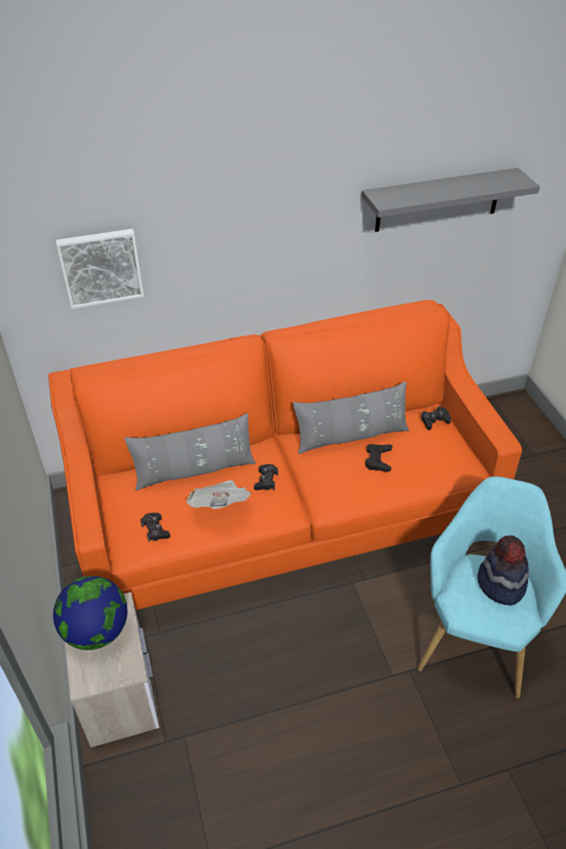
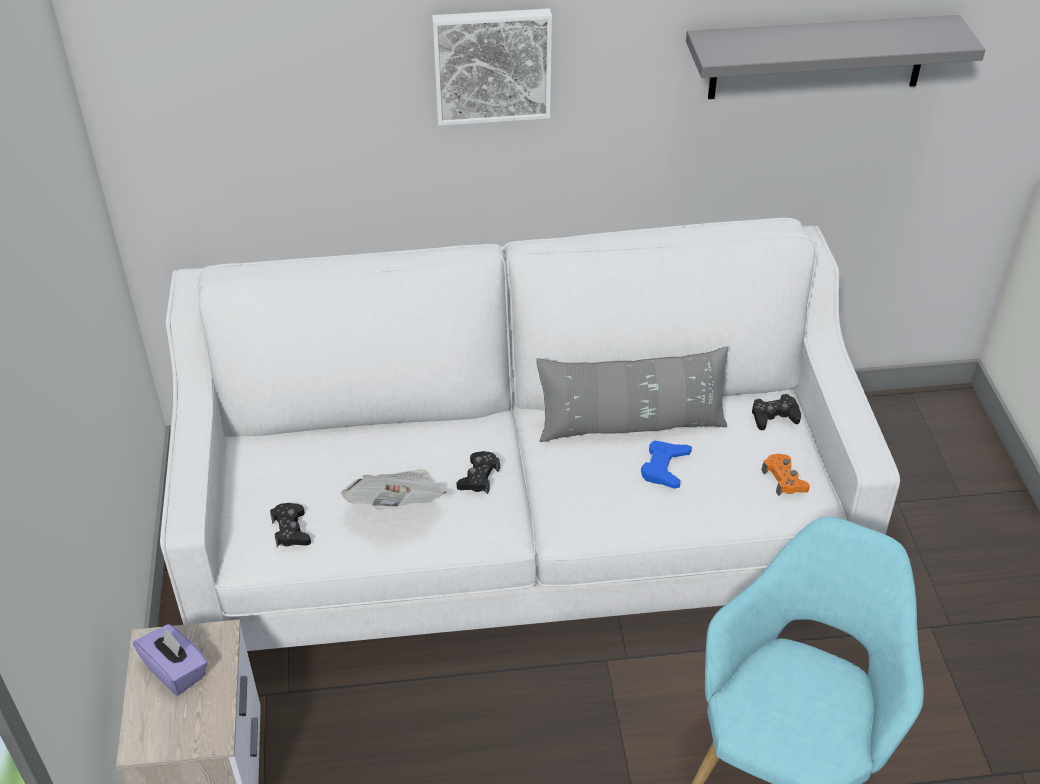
camera: 10 degrees right, 0 degrees up
(97, 631) = (176, 670): globe -> purple tissue box
(101, 267) = (261, 115): picture -> picture (492, 64)
(194, 471) = (372, 447): grey pillow -> none
(282, 513) = (519, 535): orange sofa -> white sofa
(378, 460) = (664, 467): black game controller -> blue game controller
(450, 458) = (784, 479): none -> orange game controller
(500, 584) = (818, 692): hat -> none

